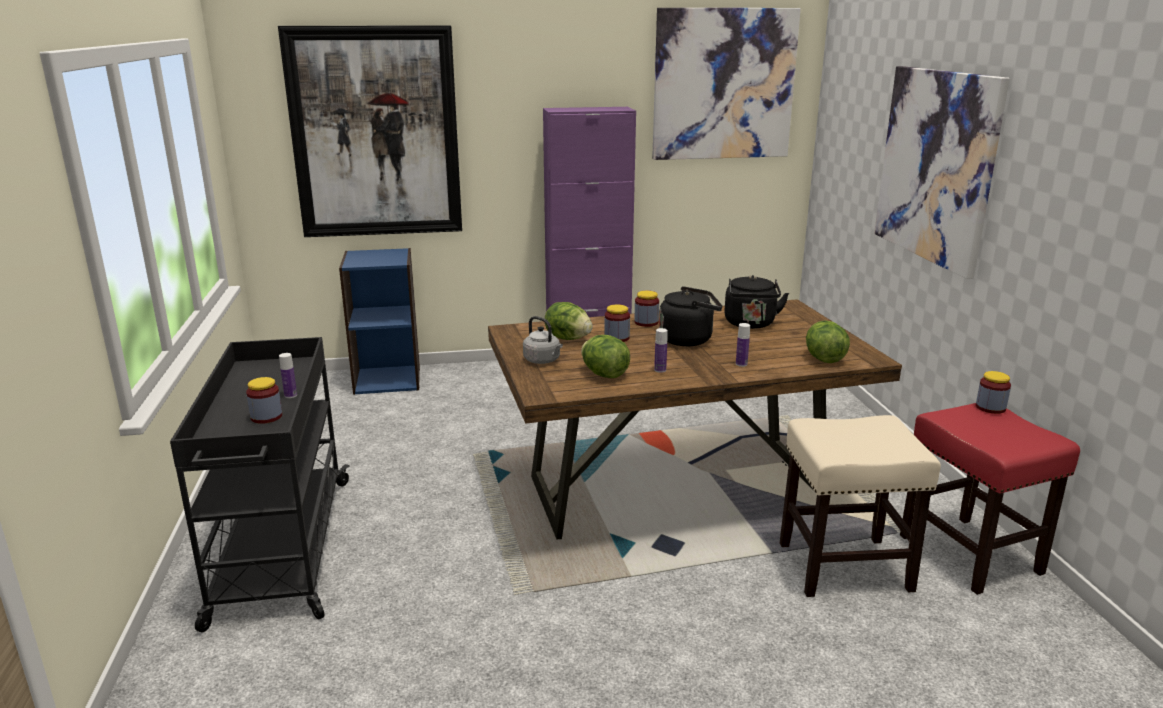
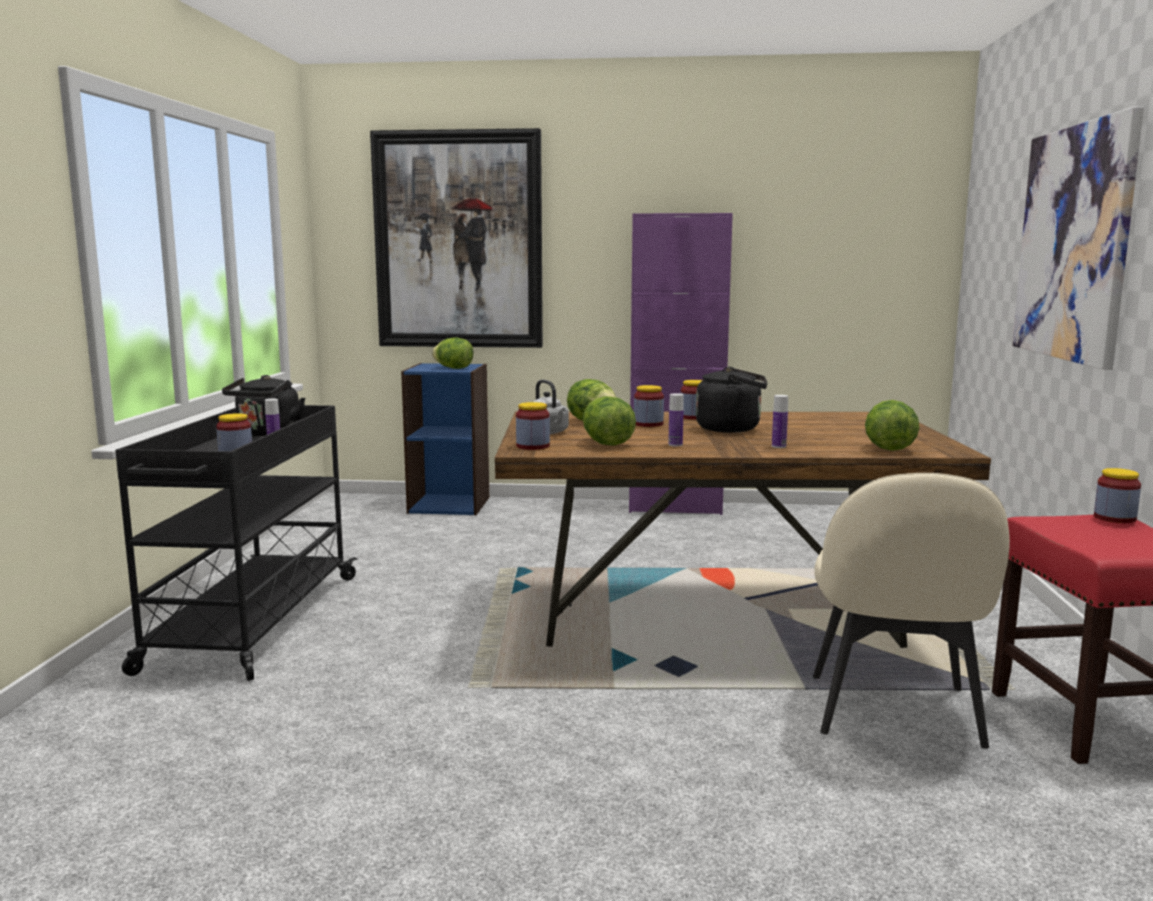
camera: 15 degrees right, 10 degrees down
(386, 259) = (453, 368): none -> lettuce
(545, 385) = (533, 446): none -> jar
(724, 84) = (845, 192): picture -> none
(750, 324) = (819, 423): black kettle -> black kettle (267, 434)
(843, 567) = (894, 713): beige stool -> beige chair

